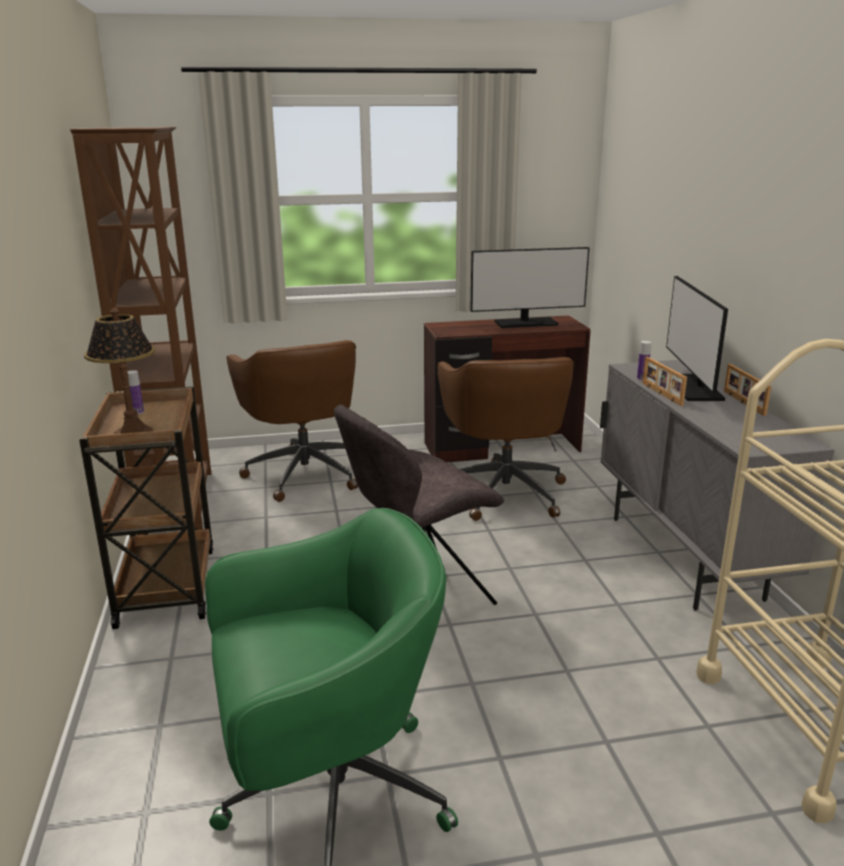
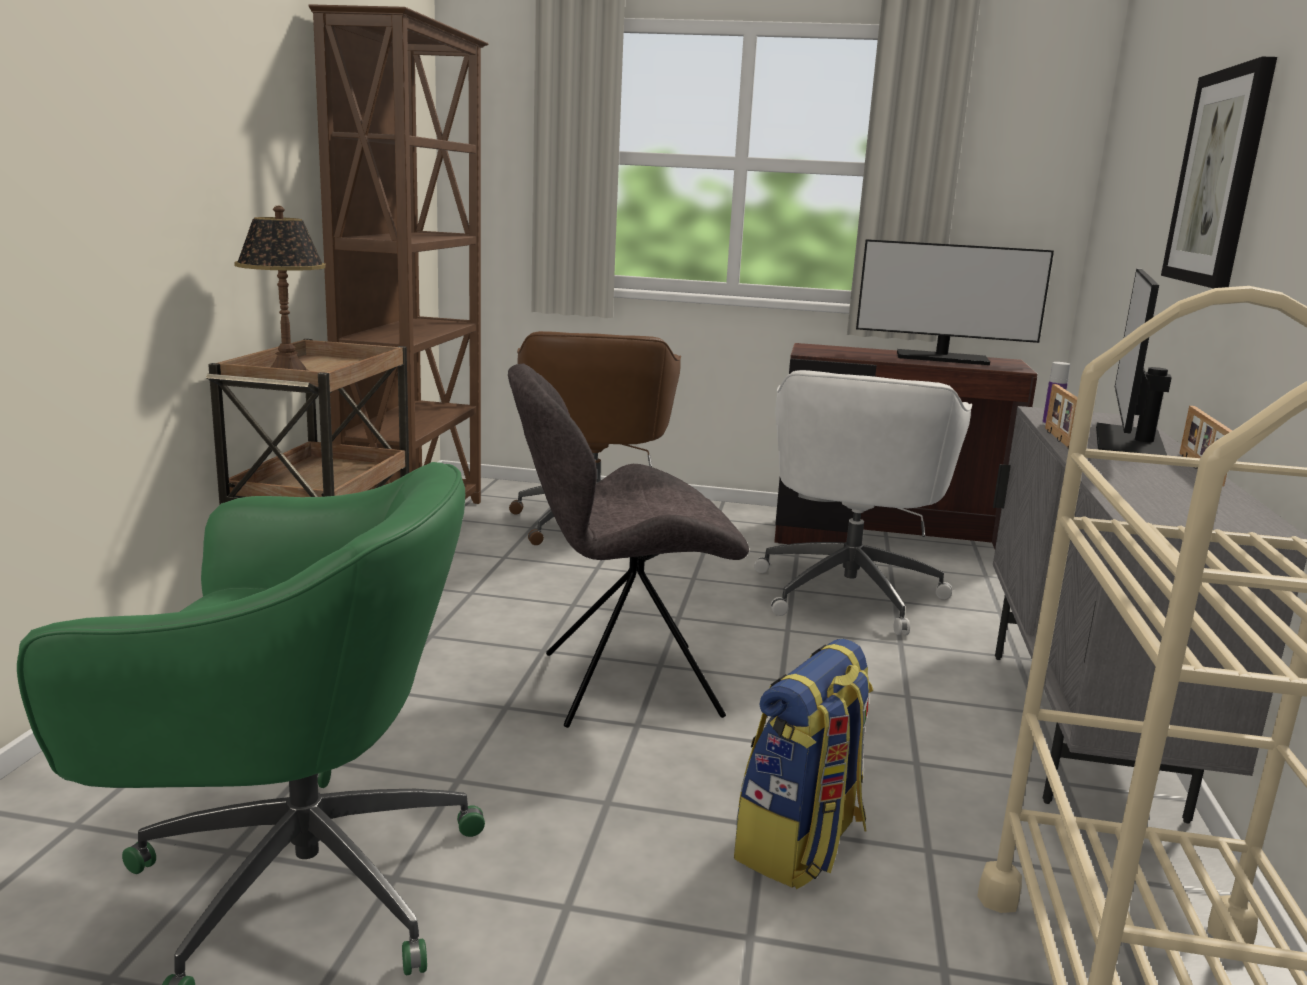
camera: 20 degrees right, 5 degrees down
(137, 412) = (322, 363): bottle -> none
(504, 491) = (849, 591): brown office chair -> white office chair
(594, 676) = (801, 845): none -> backpack
(721, 223) = (1219, 178): none -> picture

